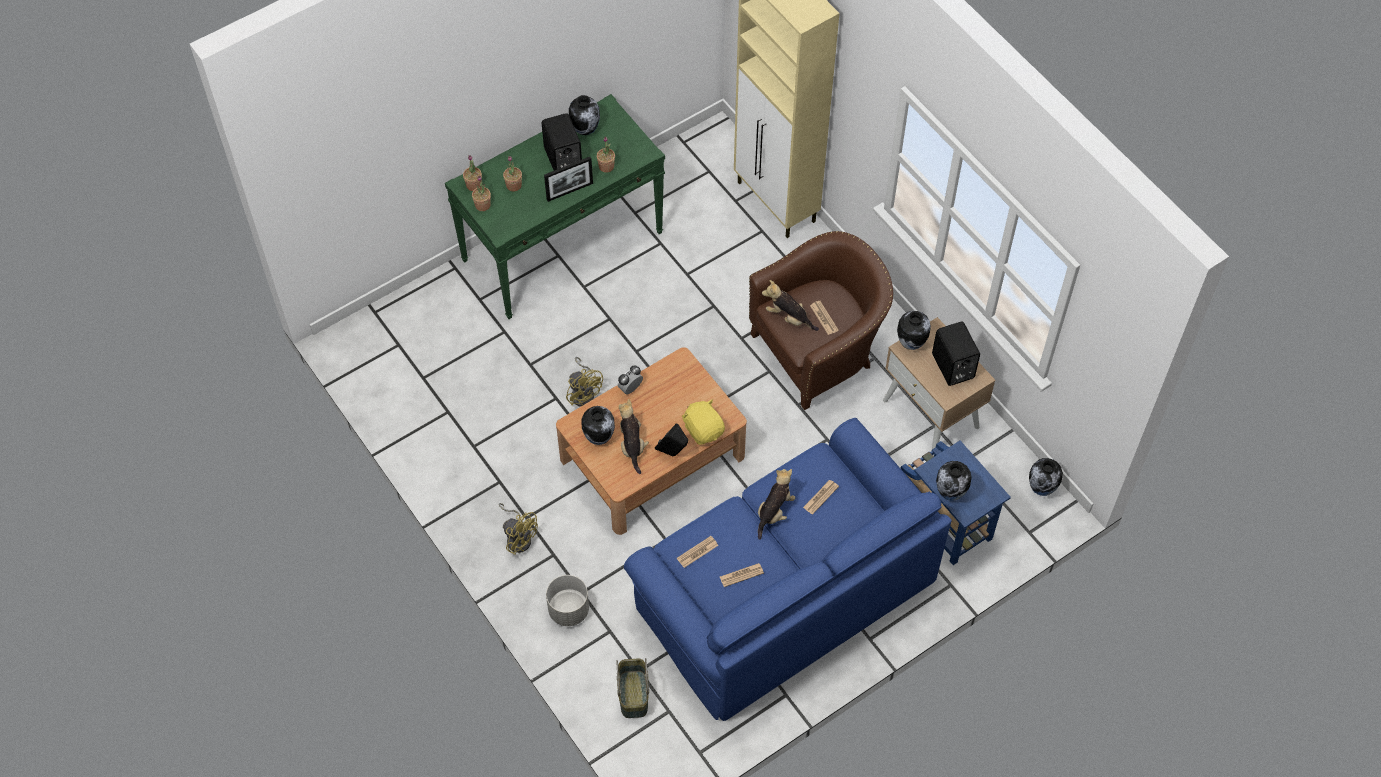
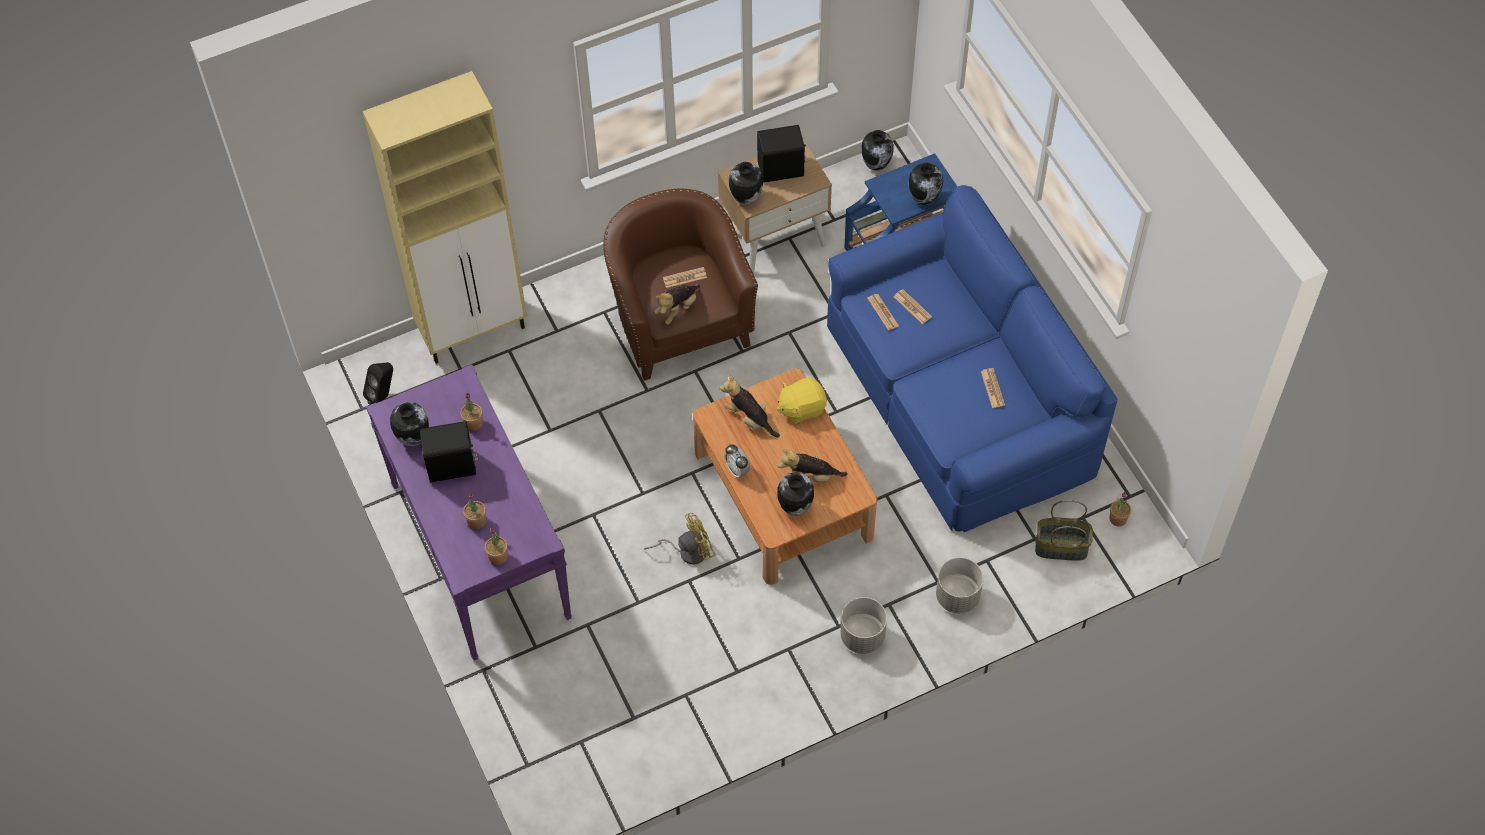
camera: 80 degrees left, 0 degrees up
(474, 185) = (466, 563): potted plant -> potted plant (1118, 519)
(518, 537) = (862, 636): yellow fan -> grey planter
(563, 245) = (479, 550): green console table -> purple console table
(569, 191) = (500, 464): picture frame -> none
(673, 453) = (826, 440): black speaker -> black speaker (383, 396)
(697, 552) = (960, 423): newspaper -> newspaper (883, 312)
(774, 511) = (921, 351): plush toy -> plush toy (749, 418)

